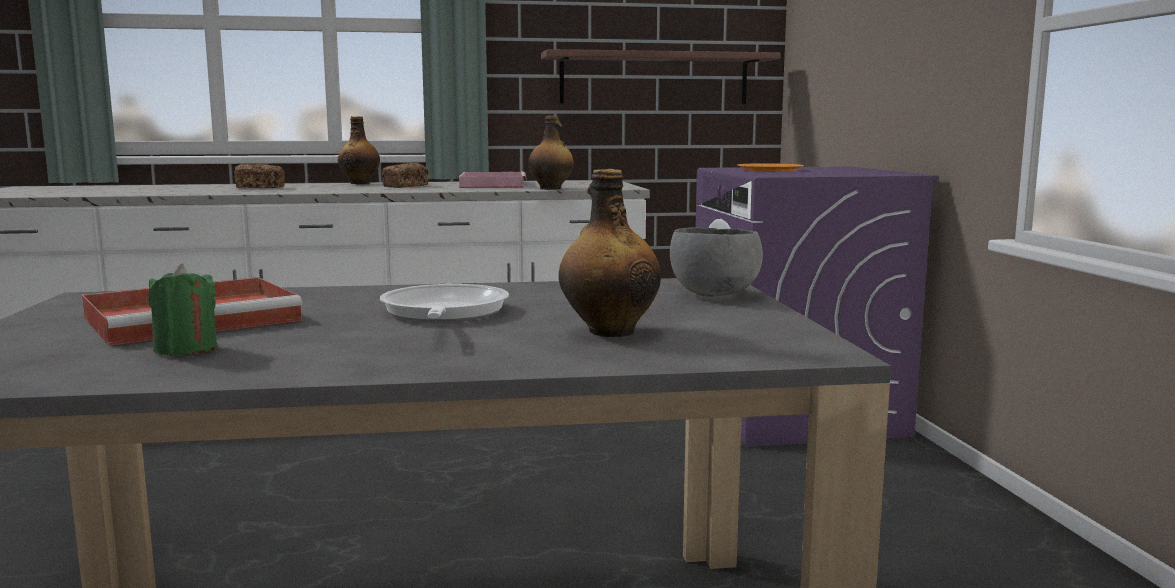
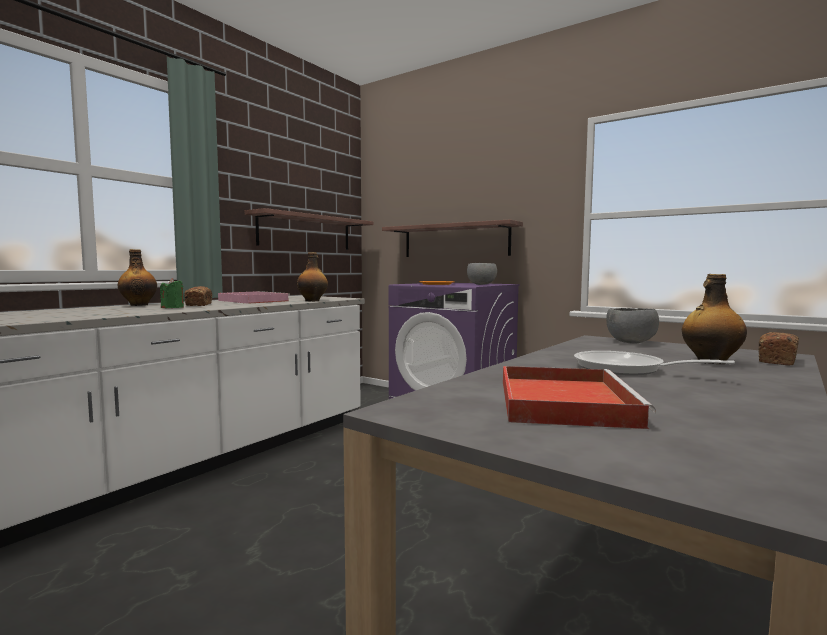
camera: 45 degrees left, 5 degrees down
(186, 349) = (689, 416): green candle -> green candle (173, 308)
(260, 187) = (68, 312): bread -> bread (777, 360)
(829, 174) = (481, 284): none -> grey bowl
(872, 85) = (455, 241): none -> shelf

